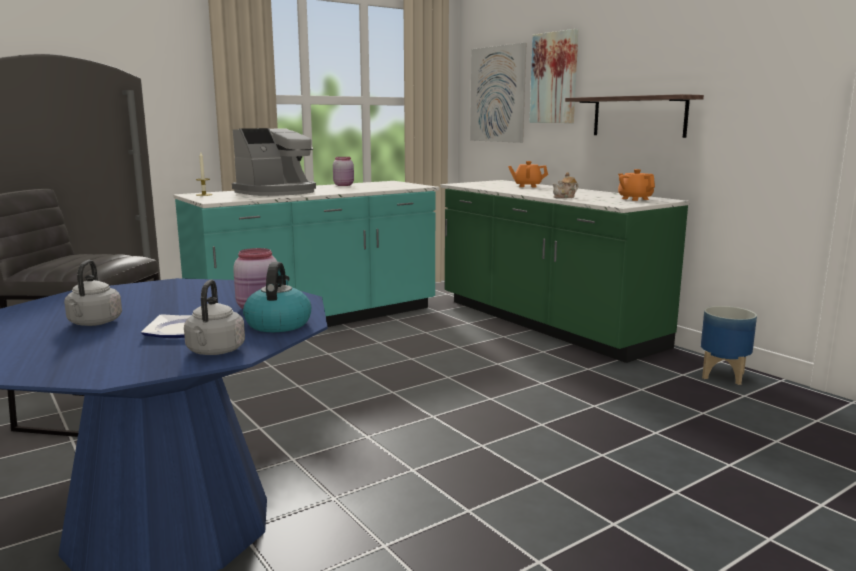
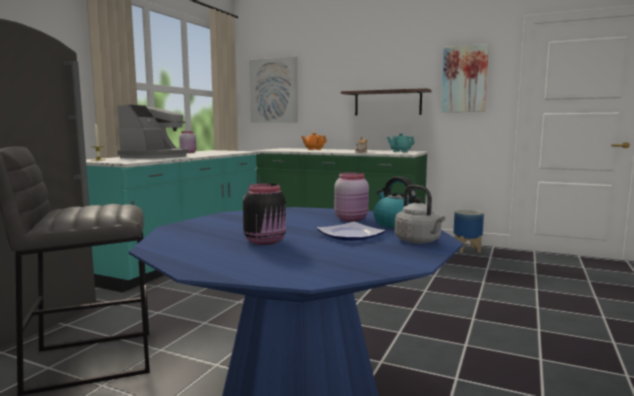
camera: 30 degrees left, 5 degrees down
(94, 323) = (266, 241): grey kettle -> black jar
(554, 78) = (321, 80): picture -> picture (464, 79)
(635, 199) = (400, 151): orange teapot -> turquoise teapot

